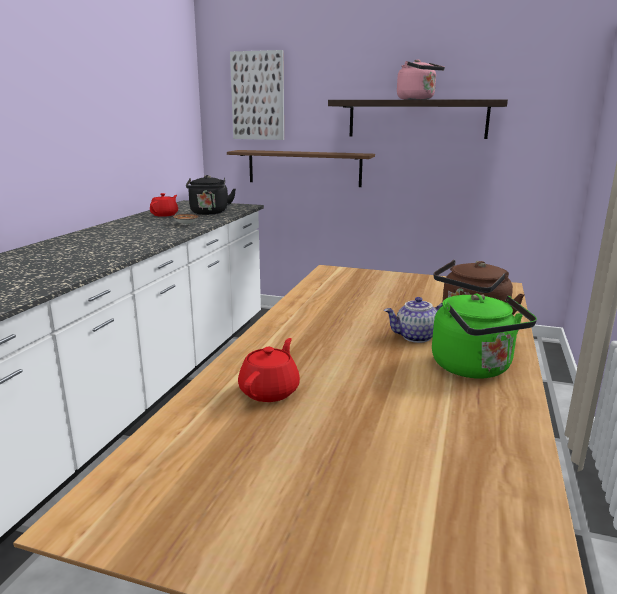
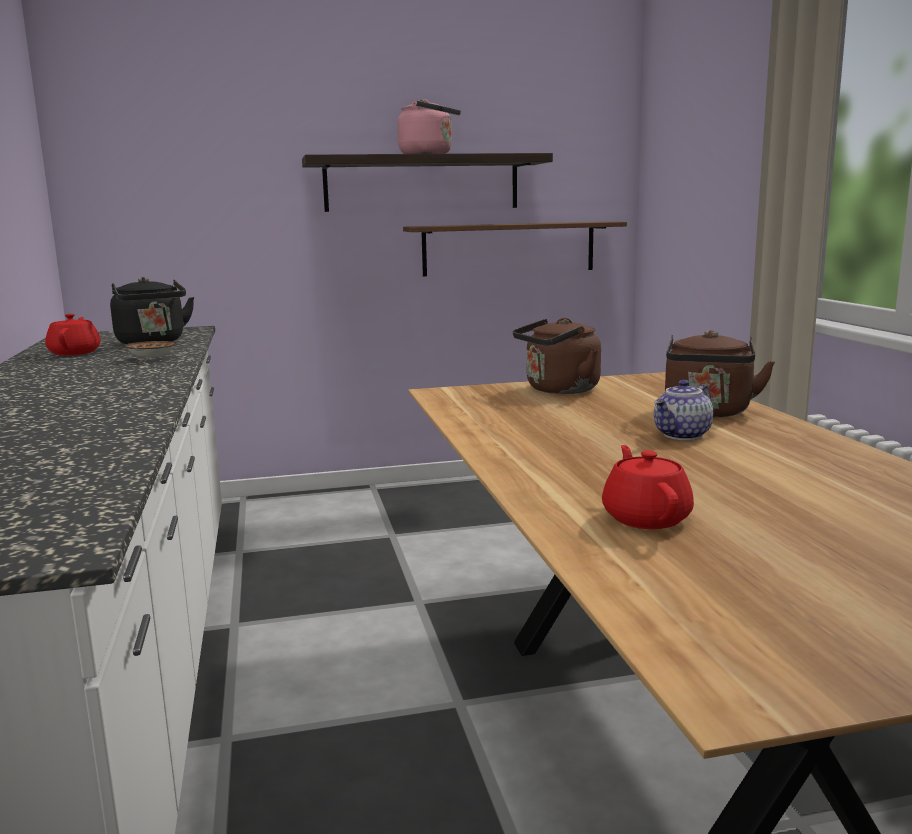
camera: 30 degrees left, 5 degrees down
(258, 96) = (161, 152): picture -> none
(304, 168) = (253, 265): brown shelf -> brown shelf (509, 248)
(406, 283) = (559, 390): none -> brown kettle
(475, 368) = (794, 448): green kettle -> none

